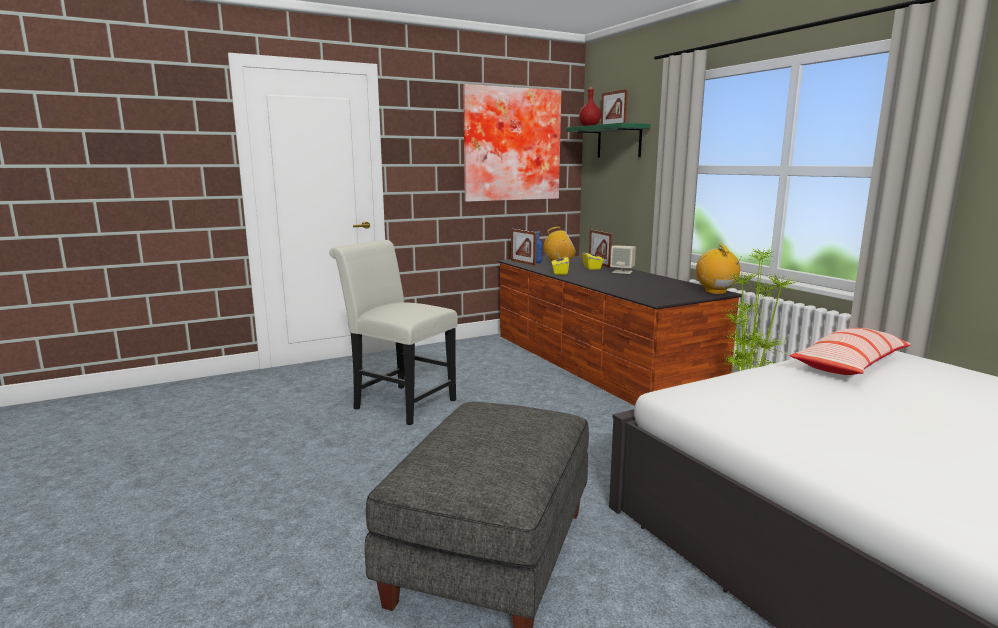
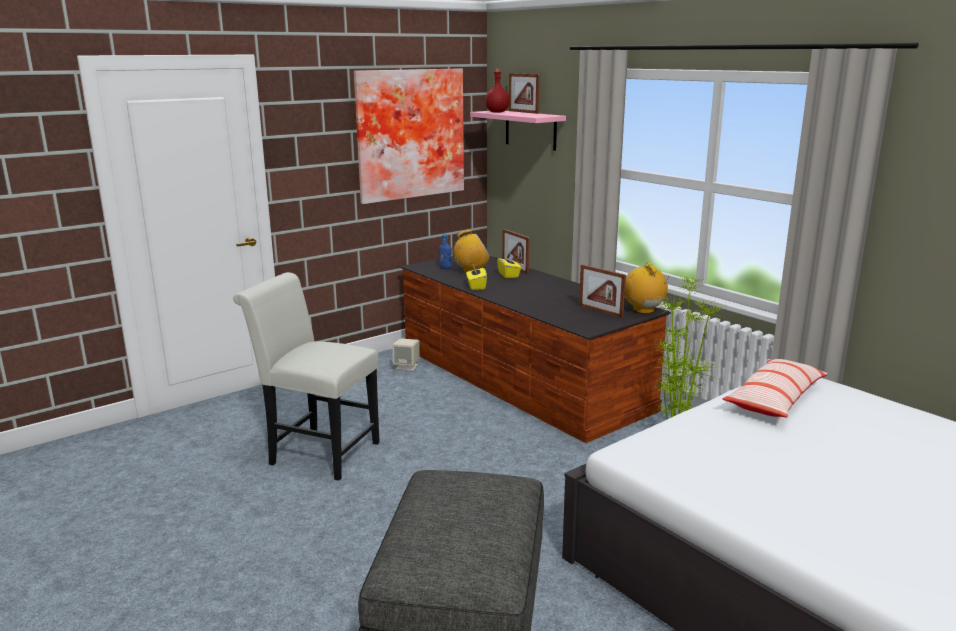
camera: 10 degrees left, 5 degrees up
(523, 263) = (430, 270): picture frame -> picture frame (600, 311)
(619, 141) = (530, 130): green shelf -> pink shelf
(622, 272) = (543, 281): beige speaker -> beige speaker (407, 366)

